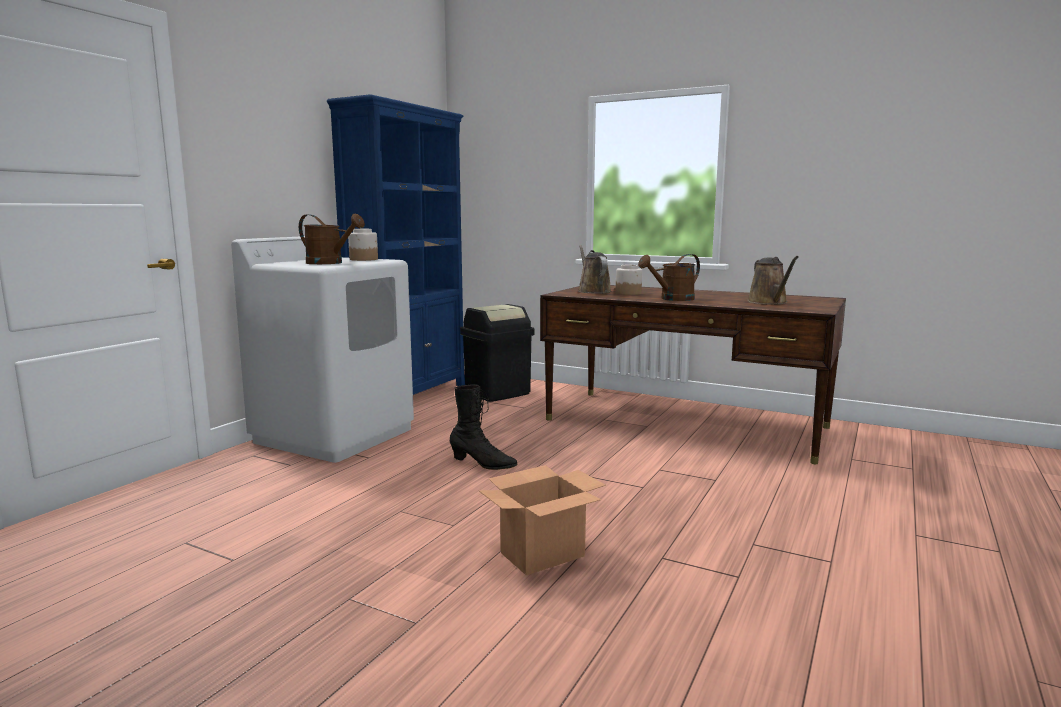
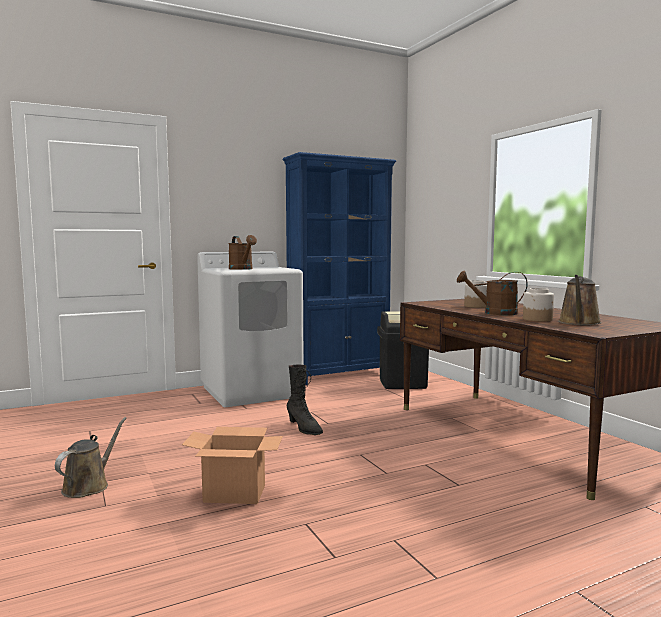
camera: 35 degrees right, 5 degrees down
(364, 259) = (277, 268): jar -> jar (538, 319)
(593, 291) = (453, 303): brown watering can -> brown watering can (89, 486)

